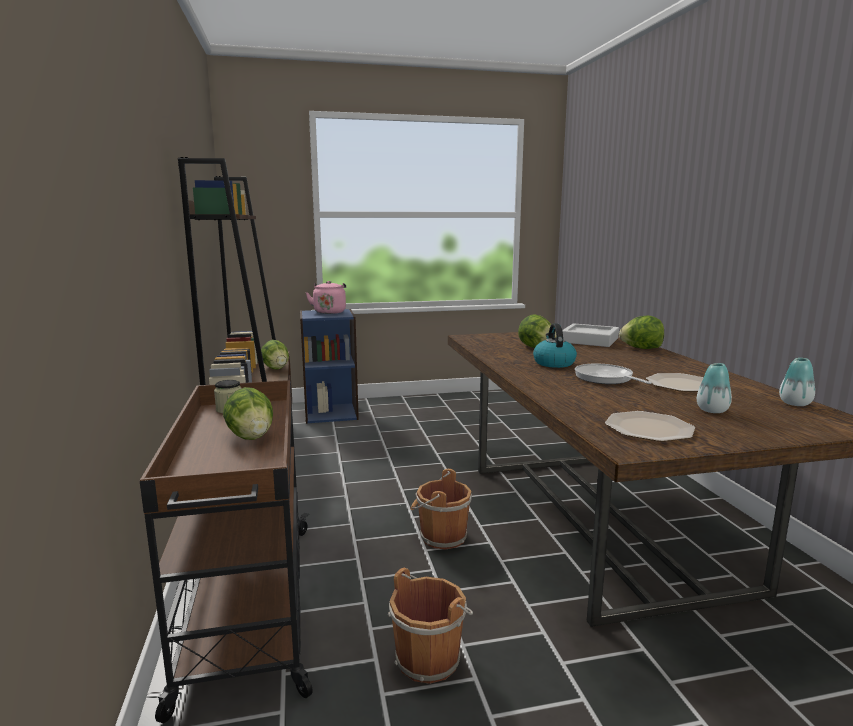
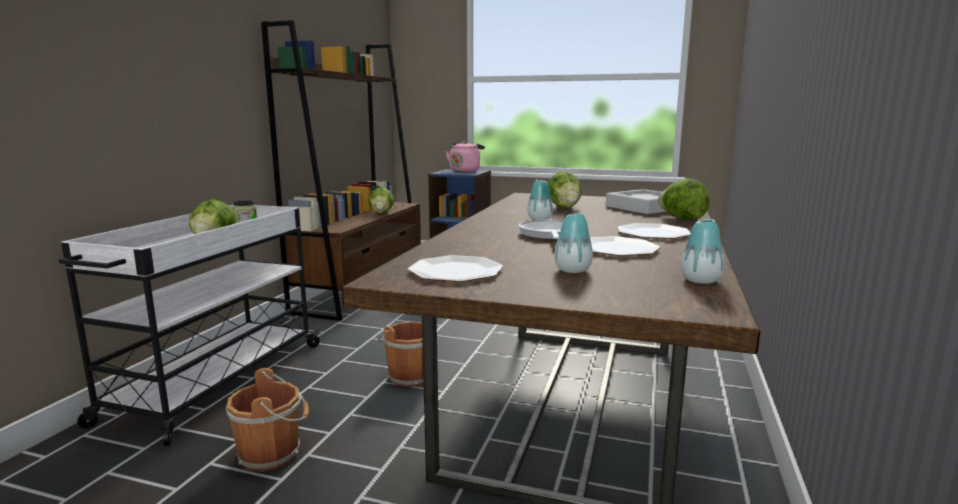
camera: 30 degrees right, 0 degrees up
(248, 608) = (215, 382): brown cart -> white cart
(553, 363) = (539, 219): kettle -> vase
(663, 366) = (653, 233): none -> plate

